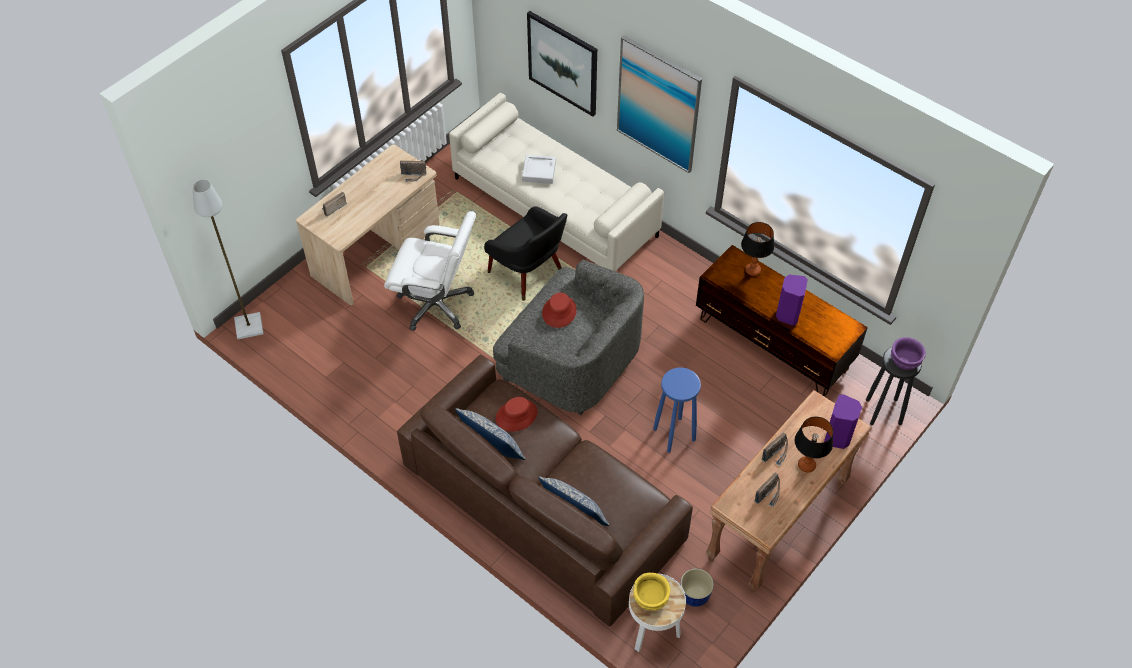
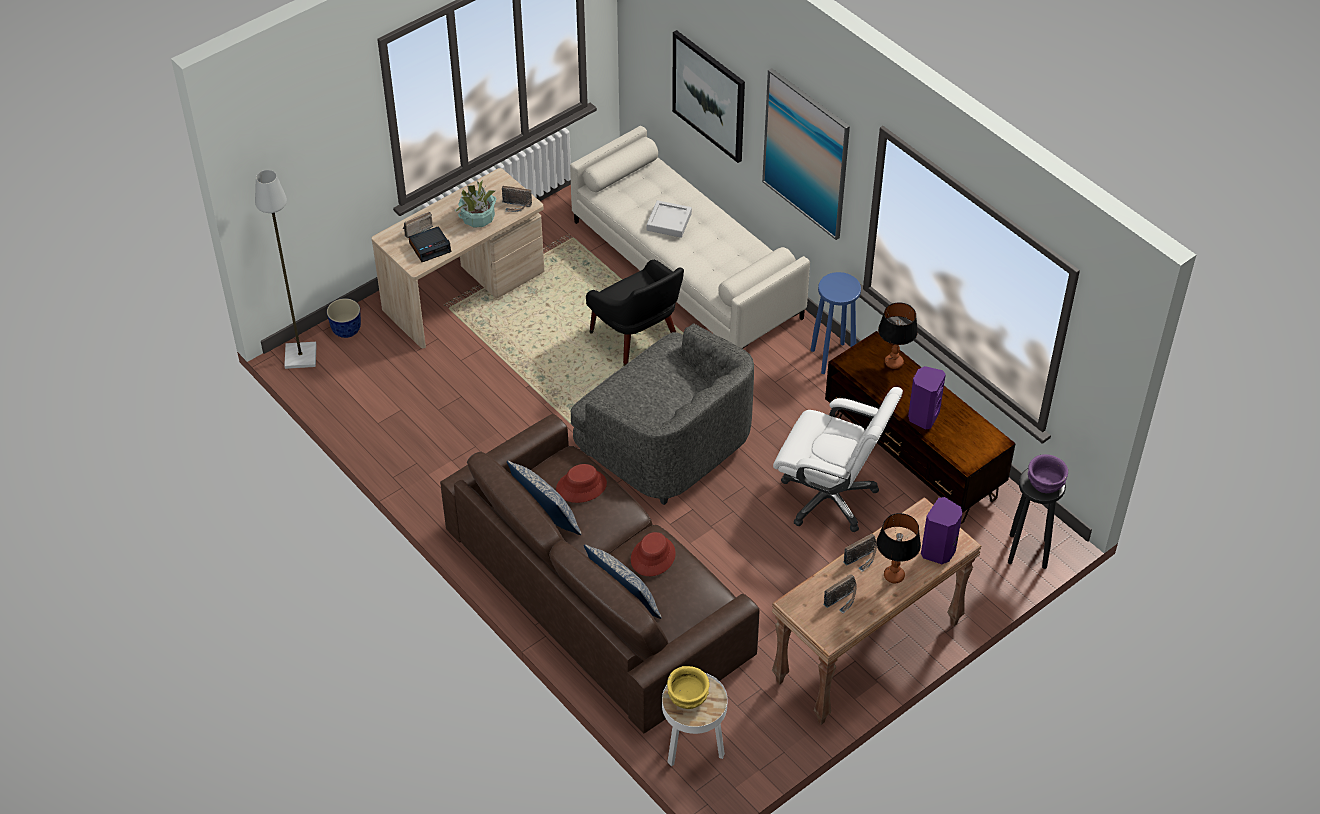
camera: 10 degrees right, 5 degrees down
(348, 222) = (430, 247): none -> alarm clock
(383, 190) = (478, 218): none -> potted plant
(436, 304) = (522, 360): white office chair -> white office chair (830, 497)
(559, 312) = (655, 380): red hat -> red hat (652, 556)
(674, 434) = (769, 540): blue stool -> blue stool (832, 357)
(694, 595) = (750, 717): planter -> planter (346, 330)

